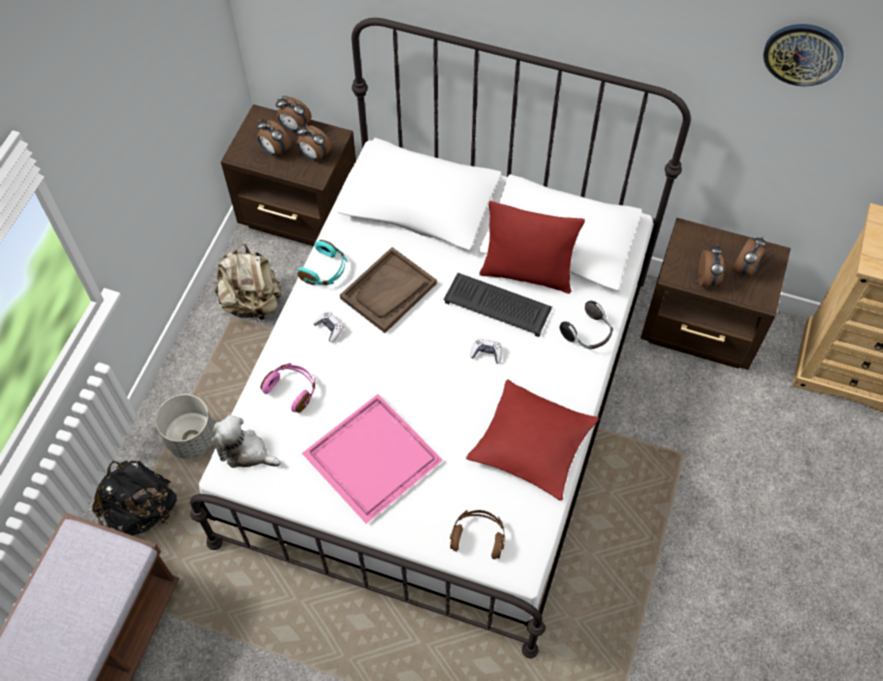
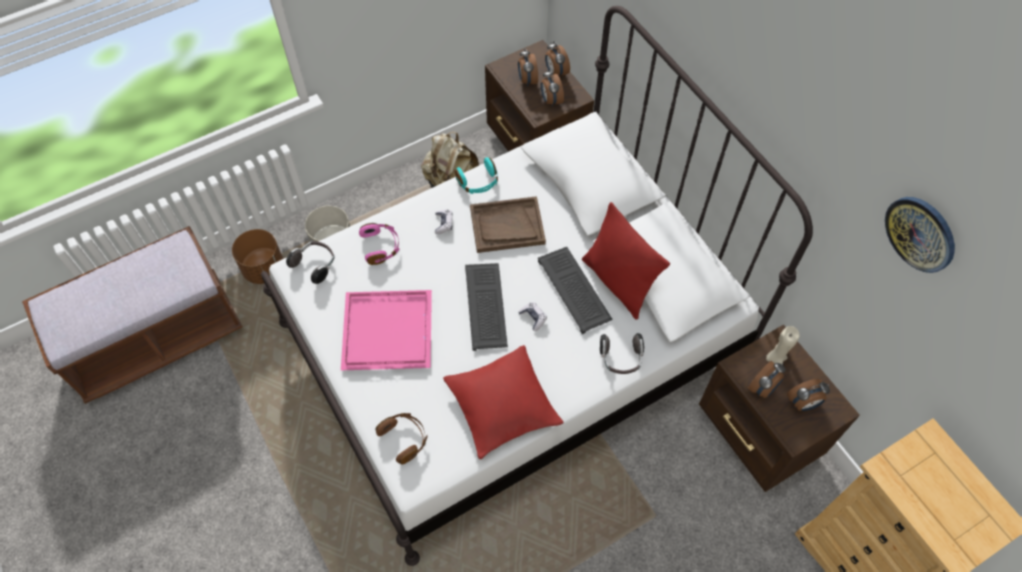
camera: 40 degrees right, 0 degrees up
(142, 510) = (264, 268): black backpack -> brown planter
(245, 451) = (315, 265): plush toy -> headphones
(439, 373) = (487, 307): none -> keyboard
(695, 248) = (775, 358): none -> beige candle

